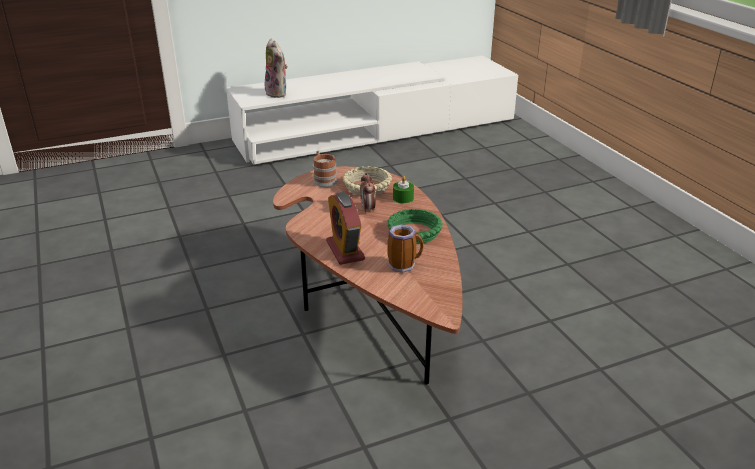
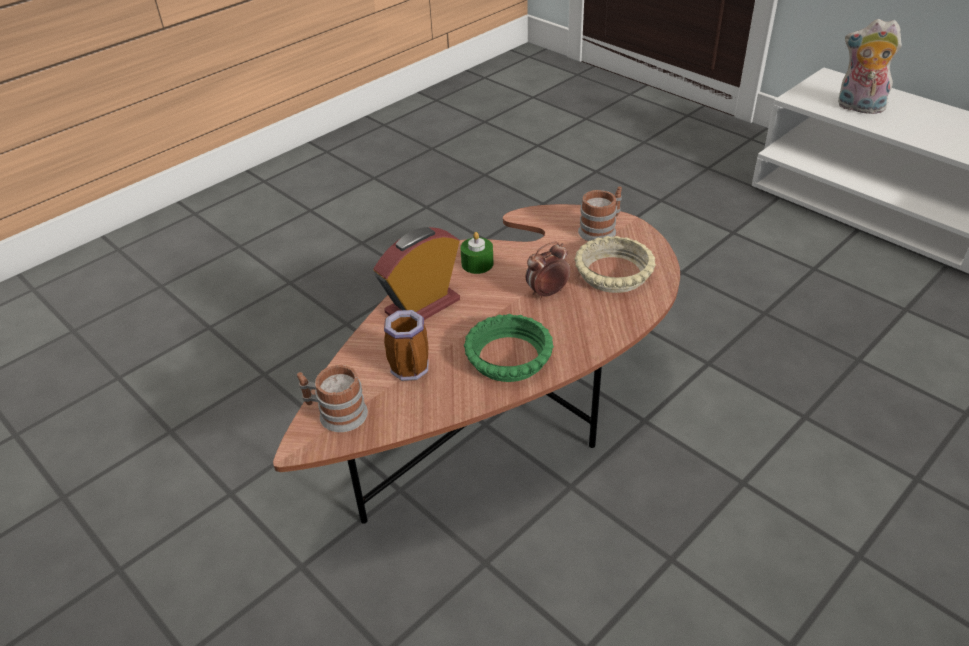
camera: 70 degrees right, 10 degrees up
(278, 93) = (858, 108): plush toy -> plush toy turned 75 degrees clockwise
(403, 198) = (605, 317): green candle -> green candle (477, 263)
(424, 298) = (335, 413): none -> mug

